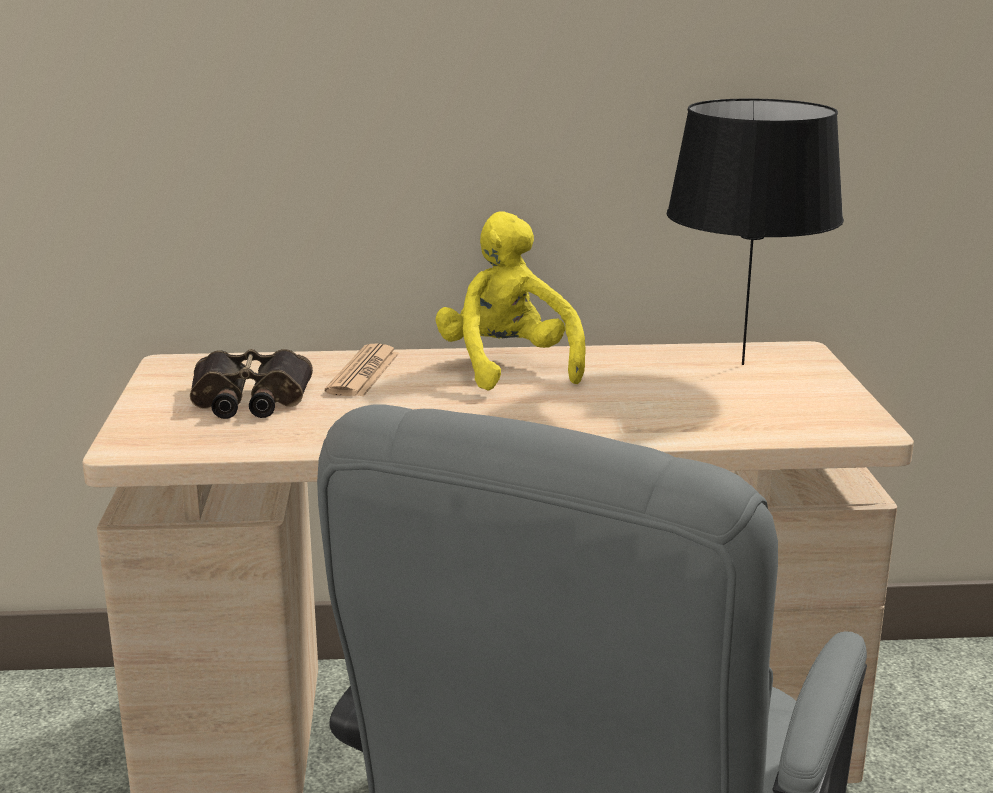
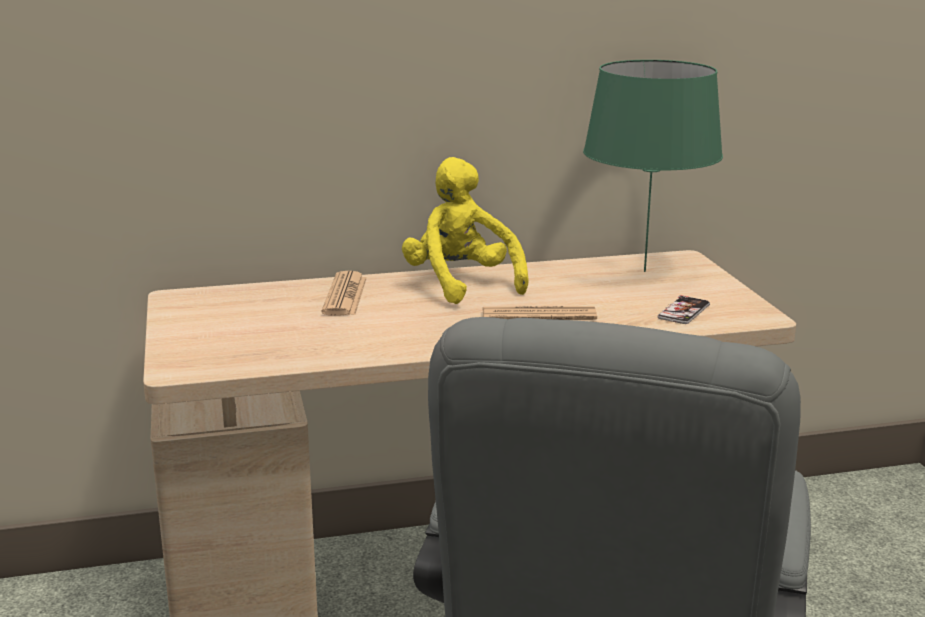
camera: 10 degrees left, 0 degrees up
(249, 400) = (260, 323): binoculars -> none
(585, 410) = (539, 315): none -> newspaper
(743, 364) = (645, 271): black table lamp -> green table lamp
(771, 417) = (684, 311): none -> phone

